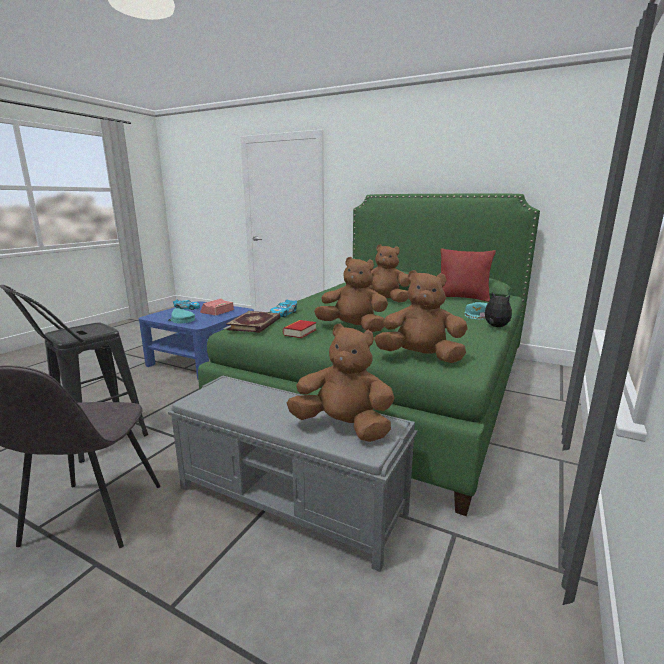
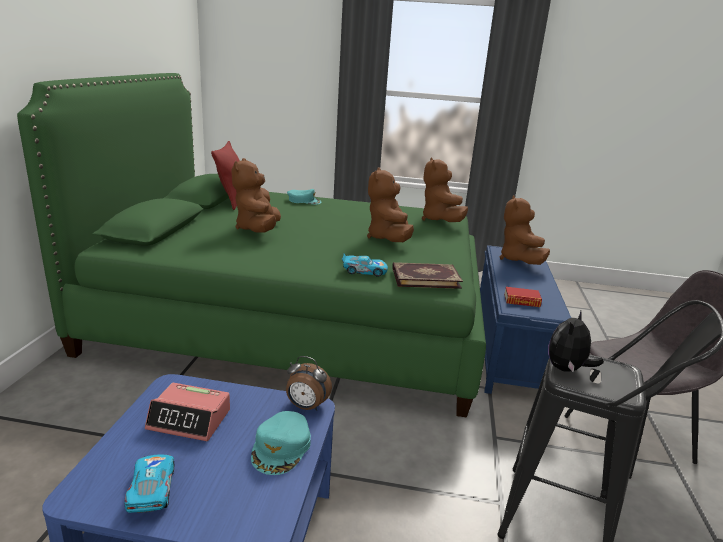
camera: 110 degrees left, 5 degrees up
(200, 325) = (306, 407): none -> alarm clock
(291, 500) = (509, 347): grey bench -> blue bench
(300, 332) = (430, 255): book -> book (521, 301)
(495, 327) = (340, 200): plush toy -> plush toy (567, 369)

